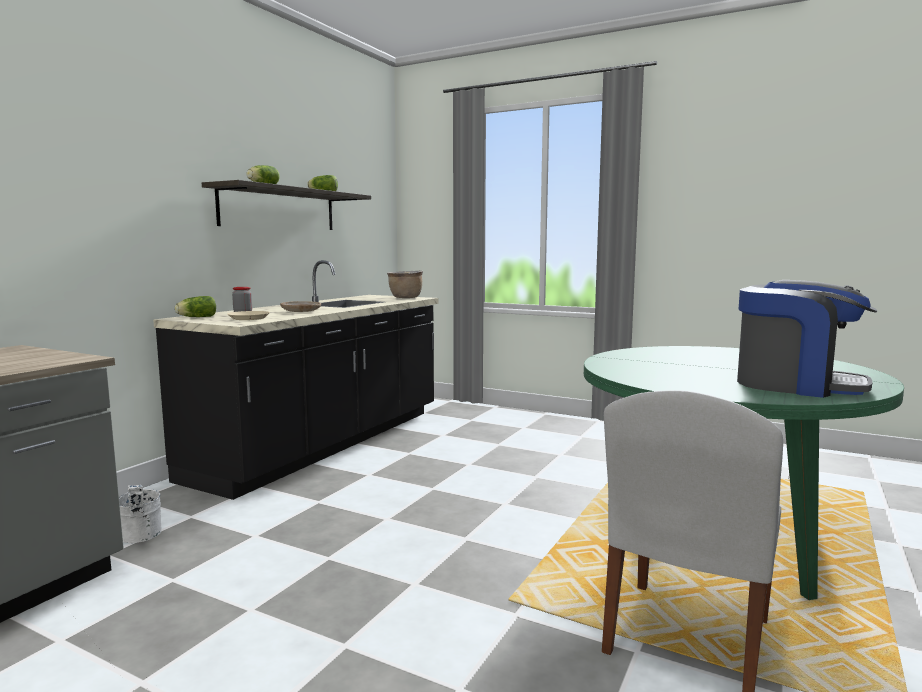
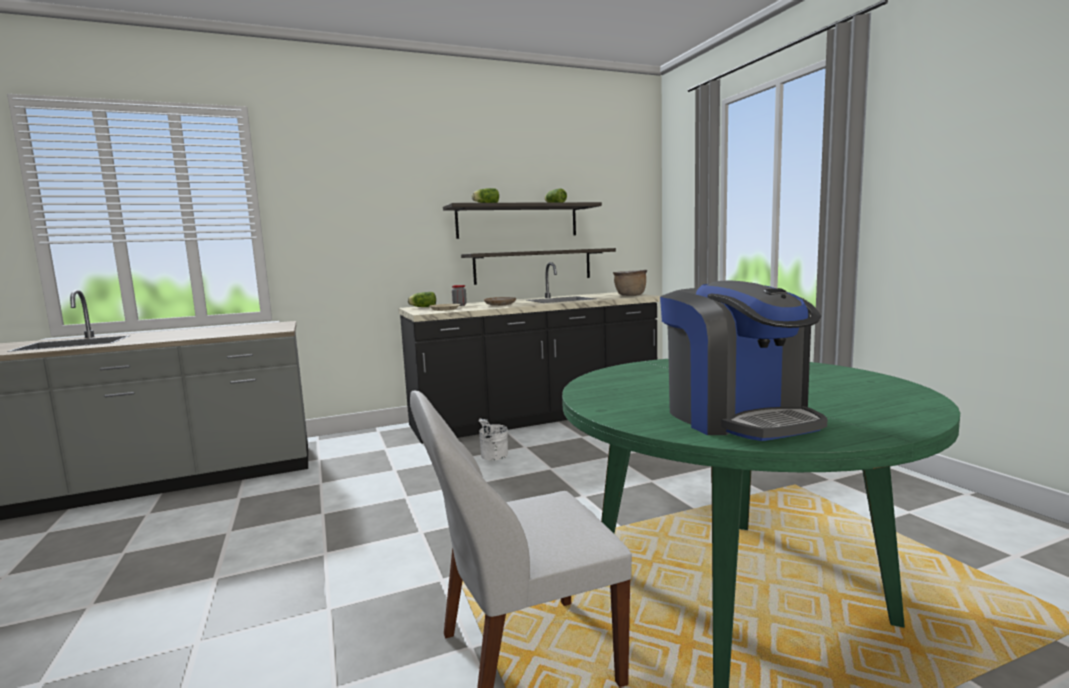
camera: 40 degrees right, 0 degrees up
(141, 537) = (346, 454): white bucket -> white bucket (493, 457)
(294, 264) = (533, 266): none -> shelf

